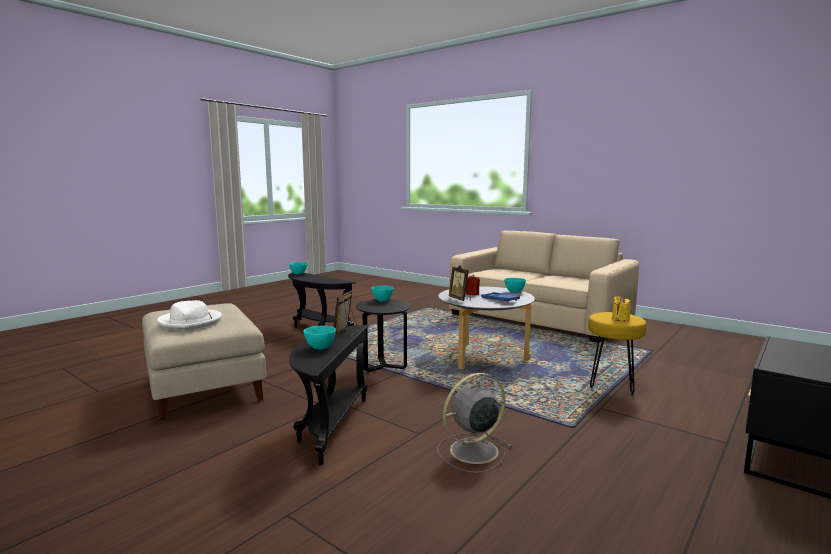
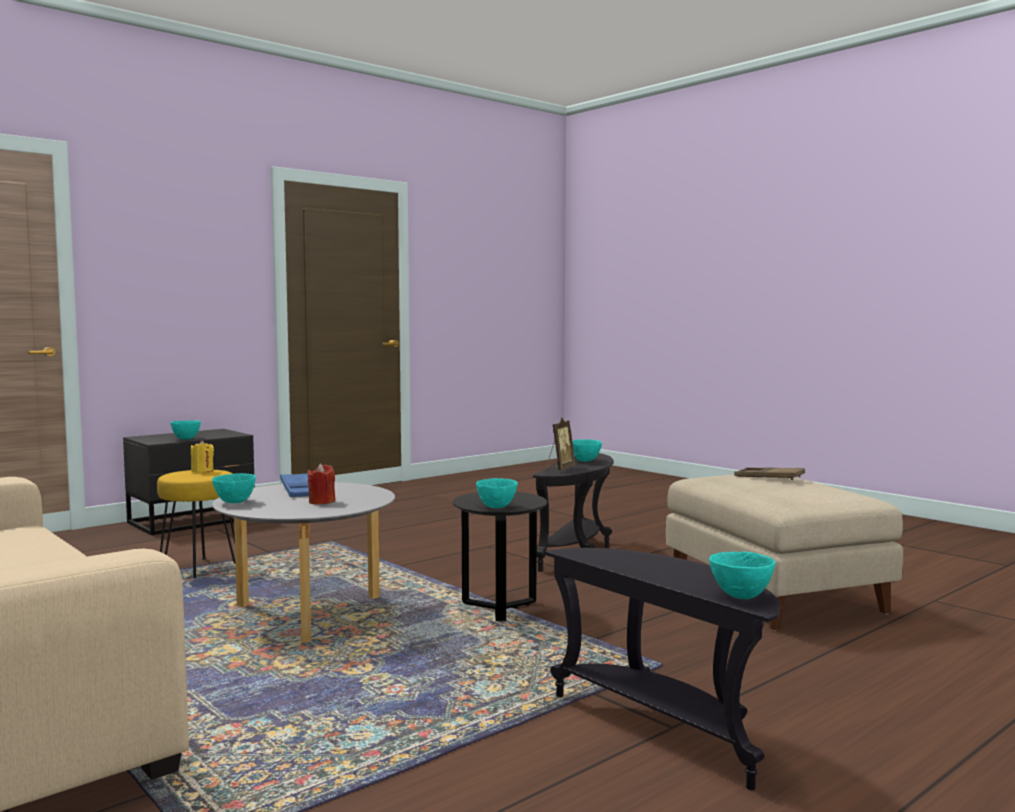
camera: 170 degrees left, 5 degrees down
(191, 322) = (769, 478): white hat -> brown tray
(460, 299) = (363, 494): picture frame -> none
(472, 451) = (447, 535): grey fan -> none
(783, 350) = (185, 439): none -> turquoise bowl

